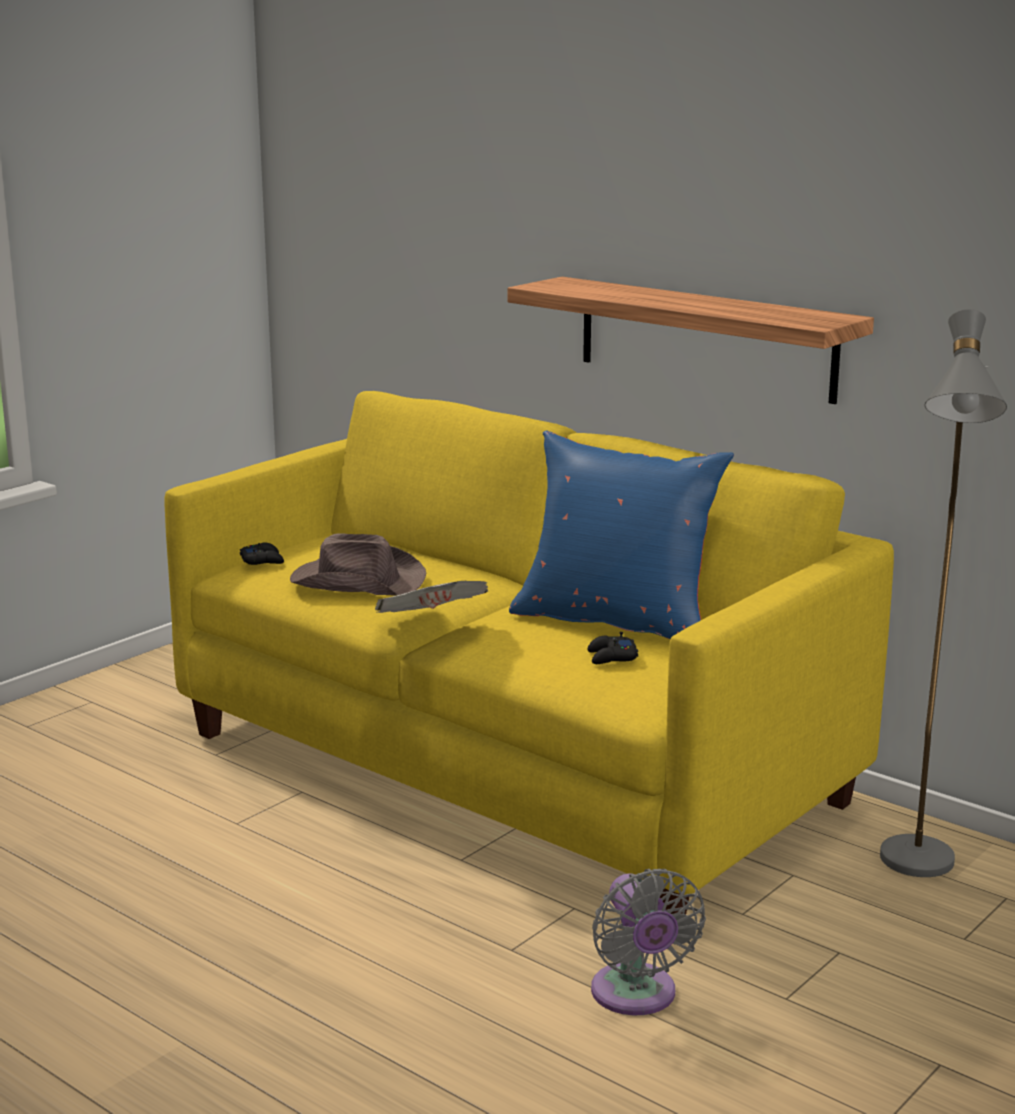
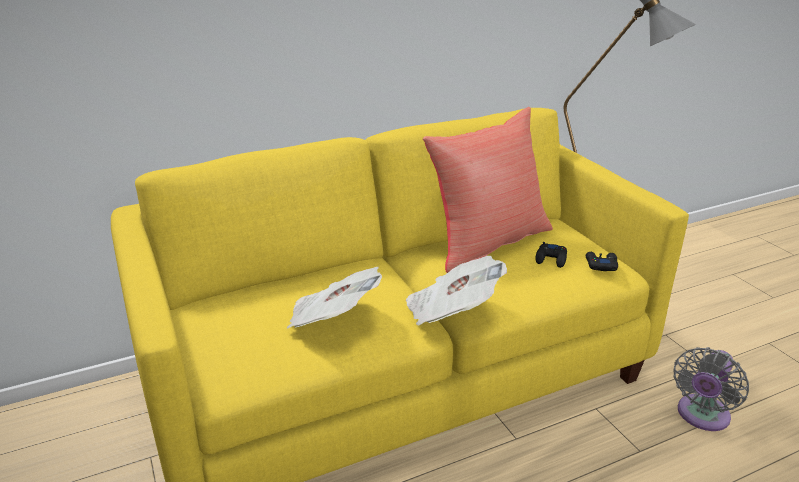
camera: 65 degrees left, 10 degrees up
(262, 560) = (225, 357): black game controller -> black game controller (600, 265)
(357, 581) = (333, 319): brown hat -> newspaper
(617, 621) = (487, 242): blue pillow -> red pillow
(636, 996) = (701, 416): grey fan -> grey fan turned 120 degrees clockwise
(705, 338) = (410, 45): shelf -> none

